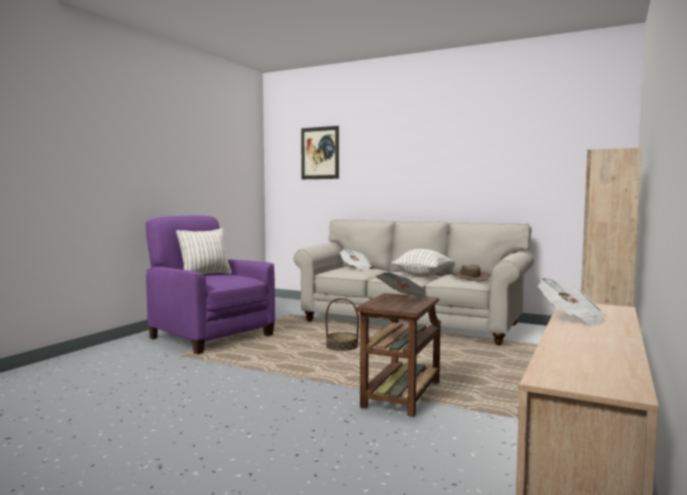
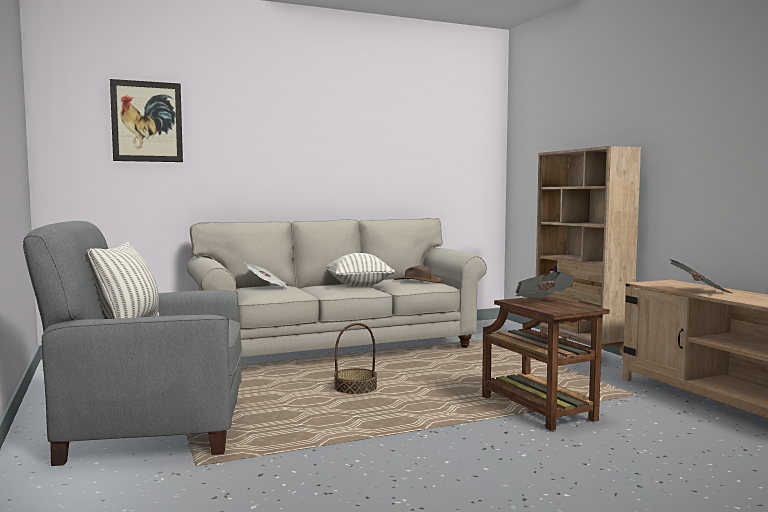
camera: 50 degrees left, 0 degrees up
(210, 336) = (153, 429): purple armchair -> grey armchair

